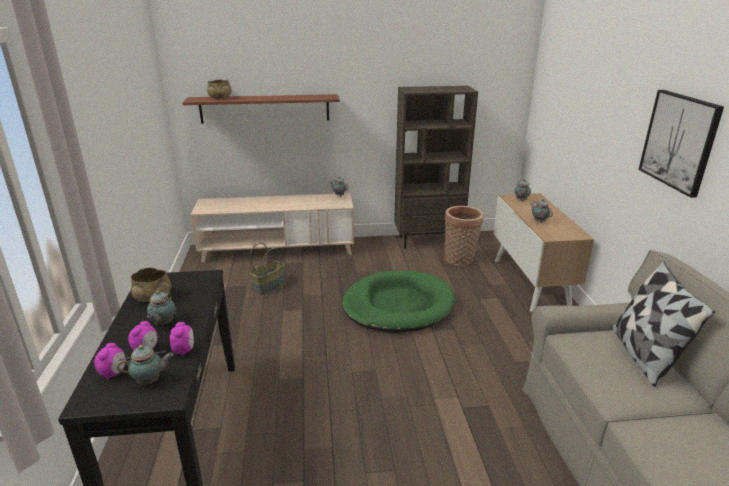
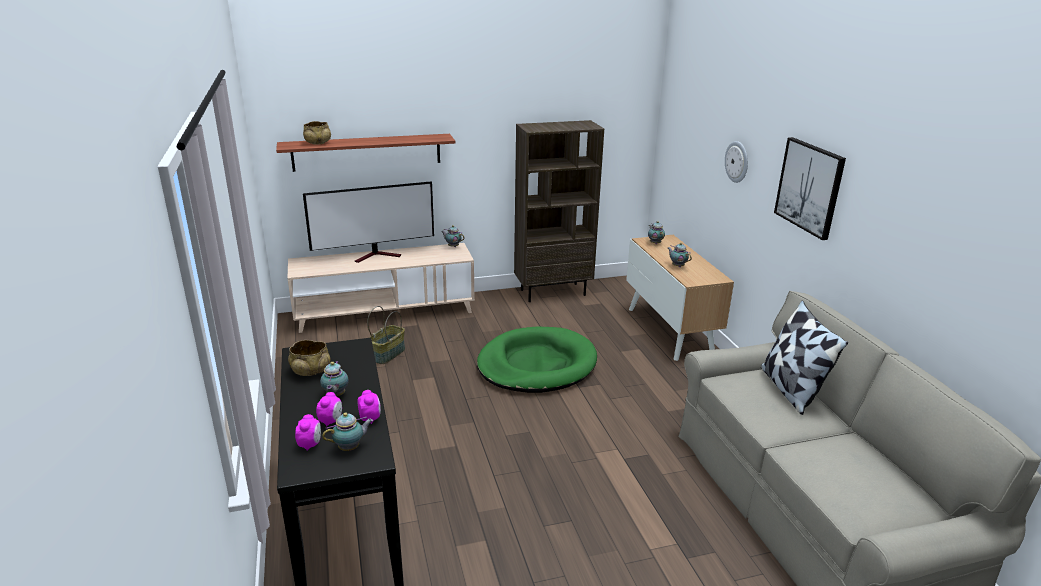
camera: 10 degrees left, 0 degrees up
(272, 200) = (378, 255): none -> television
(460, 259) = (592, 311): basket -> none
(604, 120) = (737, 161): none -> wall clock

